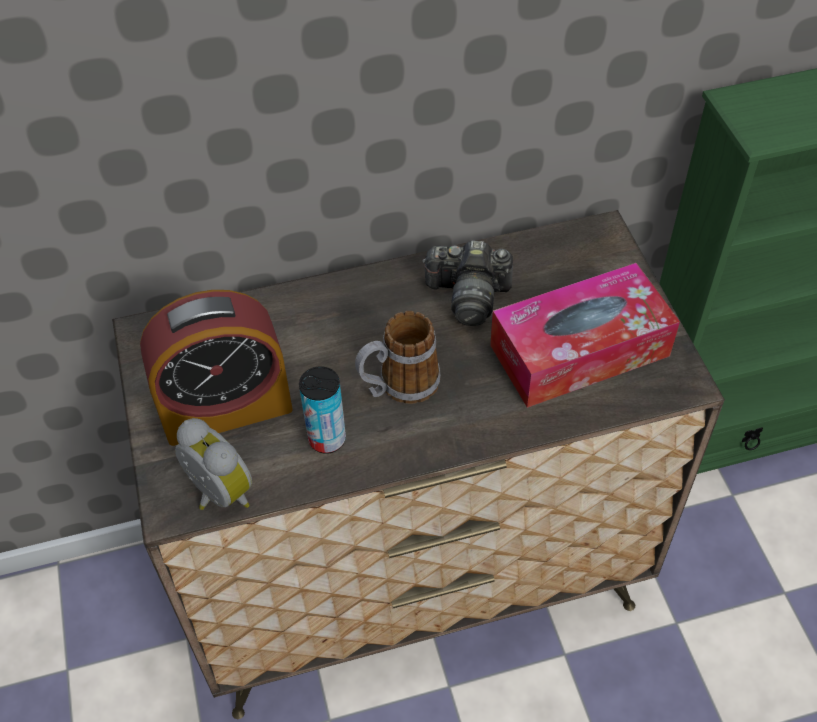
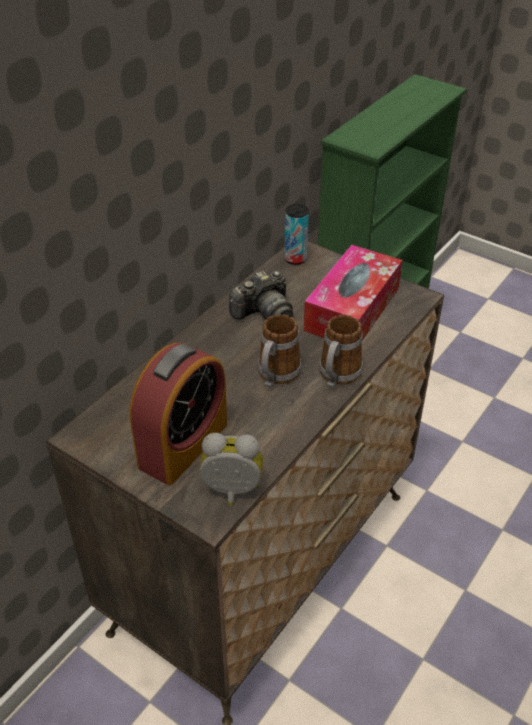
camera: 40 degrees left, 10 degrees down
(327, 439) = (265, 425): can -> can (295, 259)
(466, 430) = (337, 377): none -> mug

